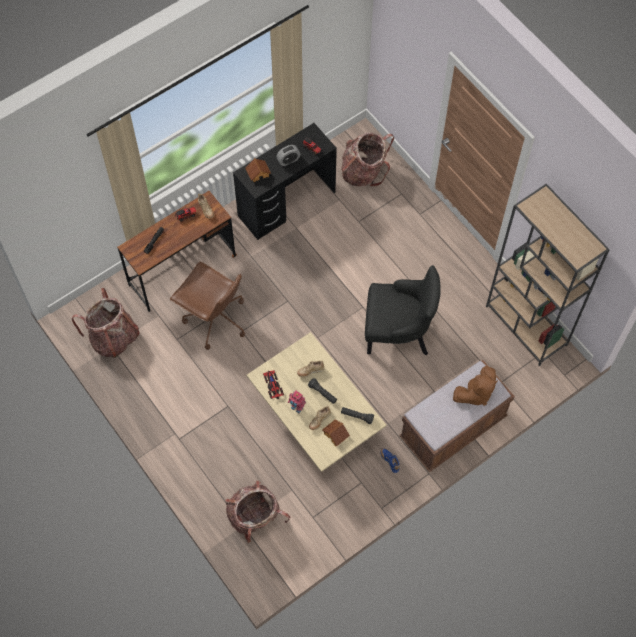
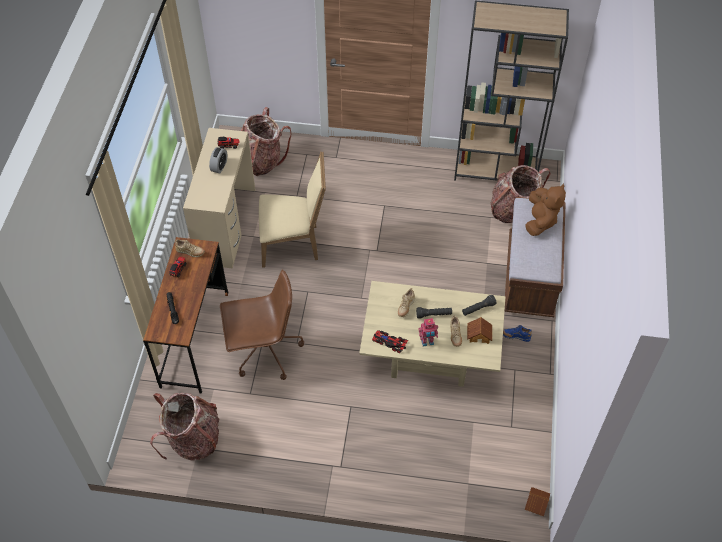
camera: 45 degrees left, 10 degrees down
(255, 517) = (470, 468): backpack -> backpack (514, 210)
(258, 173) = (205, 193): toy house -> toy house (536, 503)
(286, 203) = (226, 225): black desk -> beige desk
(316, 257) = (293, 243): none -> beige chair
(397, 332) = (414, 246): black chair -> none

